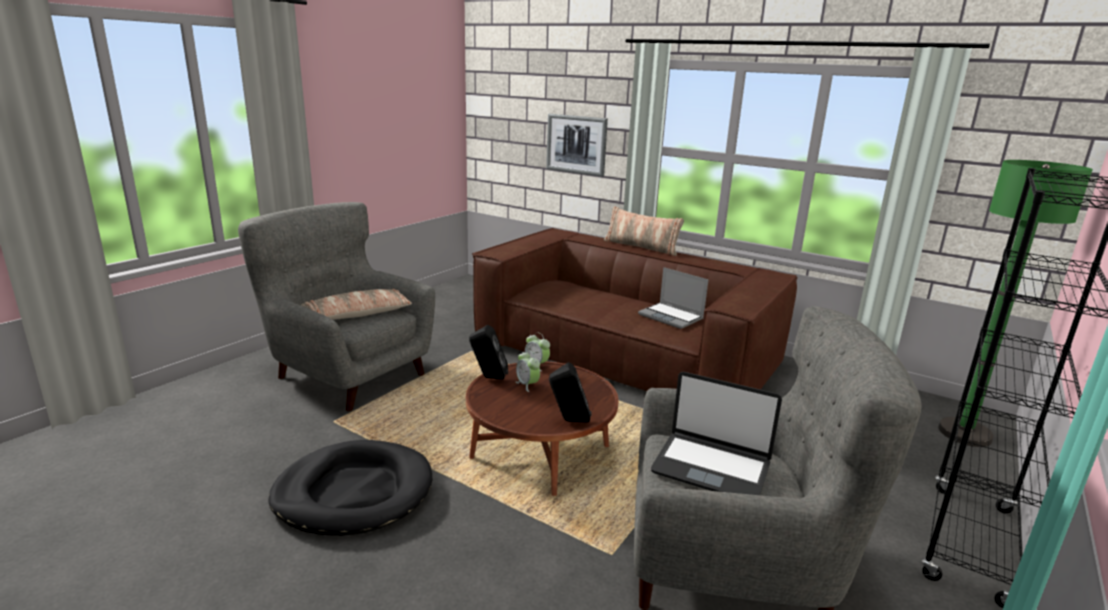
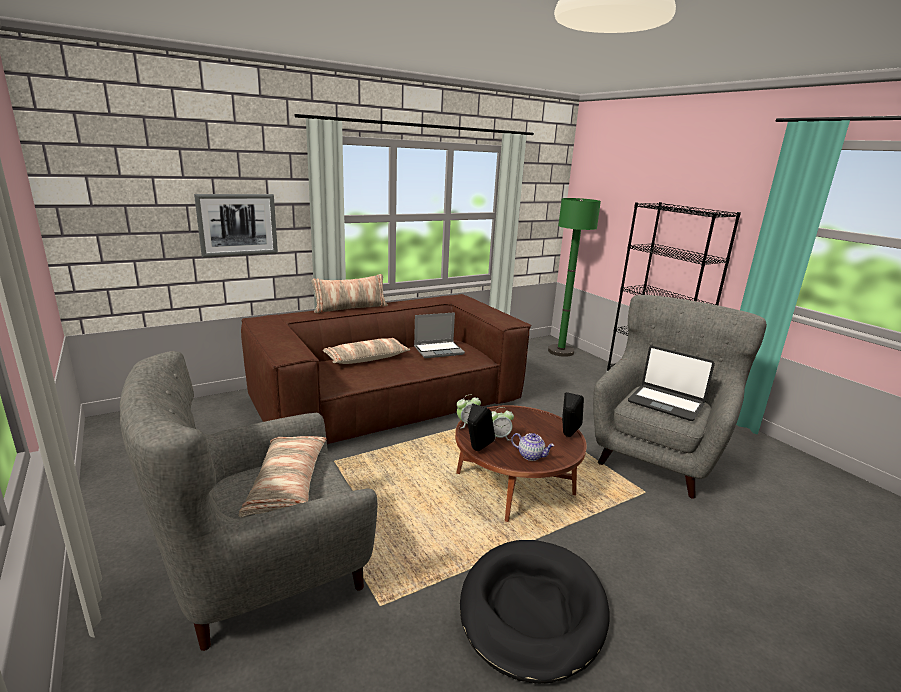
camera: 65 degrees left, 0 degrees up
(506, 406) = (531, 456): none -> teapot
(601, 295) = (366, 358): none -> pillow
(711, 467) = (666, 403): laptop -> laptop turned 75 degrees clockwise

